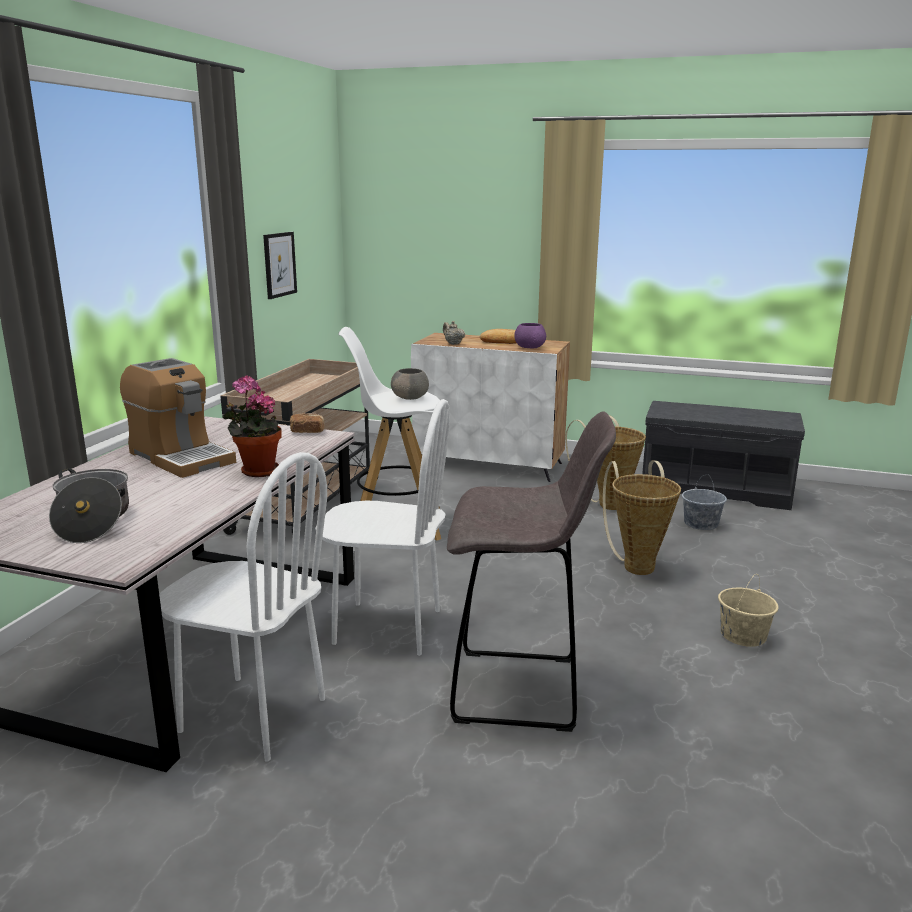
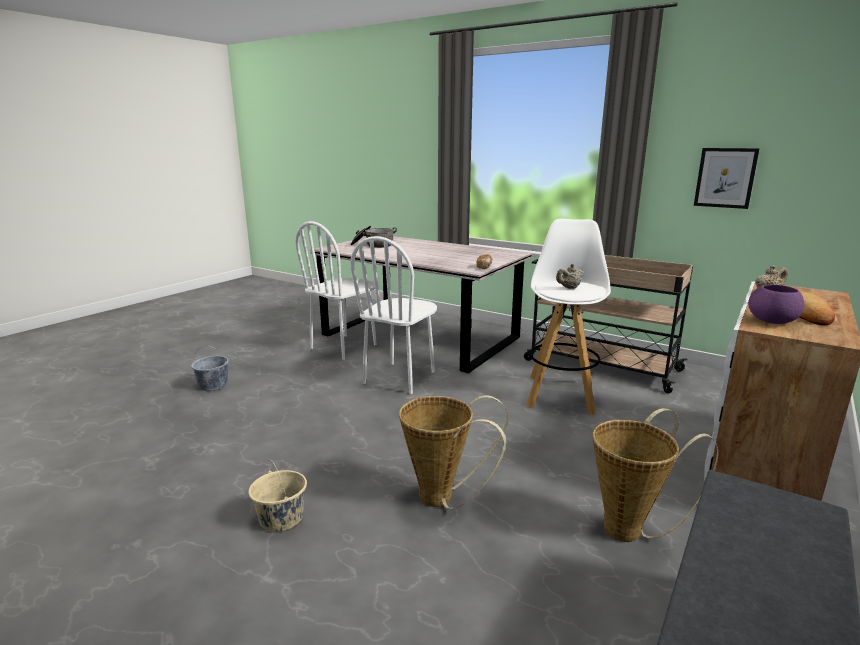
camera: 105 degrees right, 0 degrees up
(180, 457) = (448, 251): coffee machine -> none
(256, 471) = (415, 259): potted plant -> none
(410, 398) = (569, 288): grey bowl -> beige teapot
(521, 690) = (304, 405): grey stool -> none
(701, 523) = (554, 602): grey bucket -> grey bucket (213, 385)

